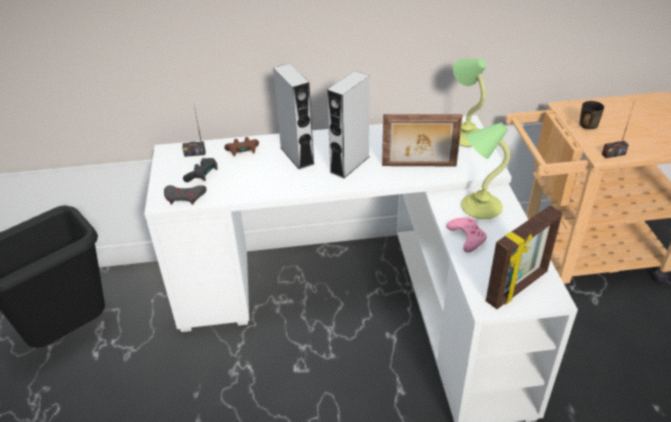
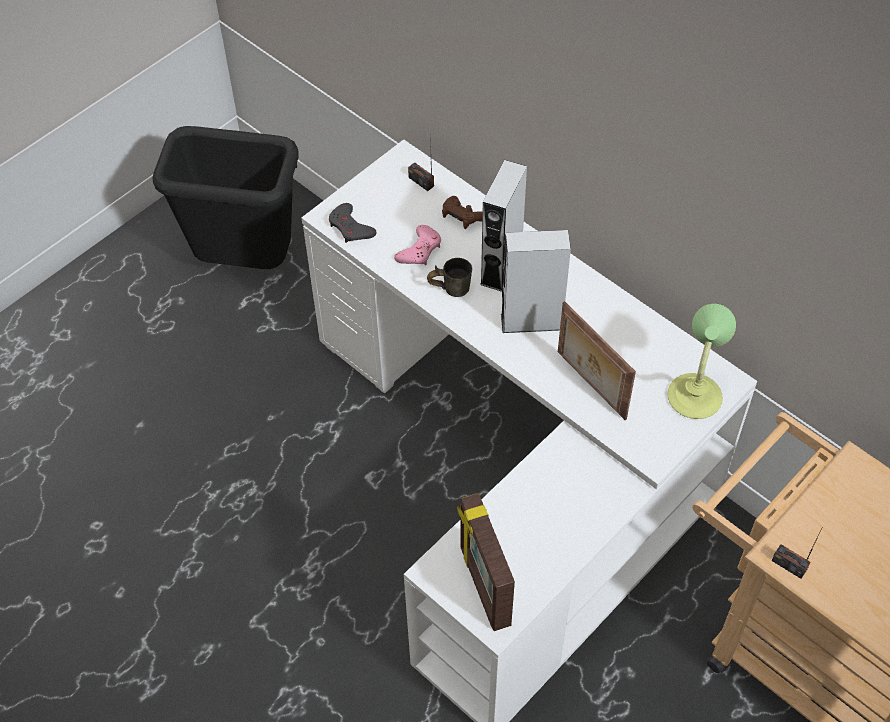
camera: 50 degrees right, 15 degrees up
(202, 175) = (394, 215): black game controller -> none
(467, 237) = (523, 499): pink game controller -> pink game controller (420, 250)
(479, 207) = (586, 483): table lamp -> none
(518, 287) = (483, 586): picture frame -> picture frame turned 60 degrees clockwise
(584, 127) = (823, 508): grey mug -> grey mug (450, 287)

